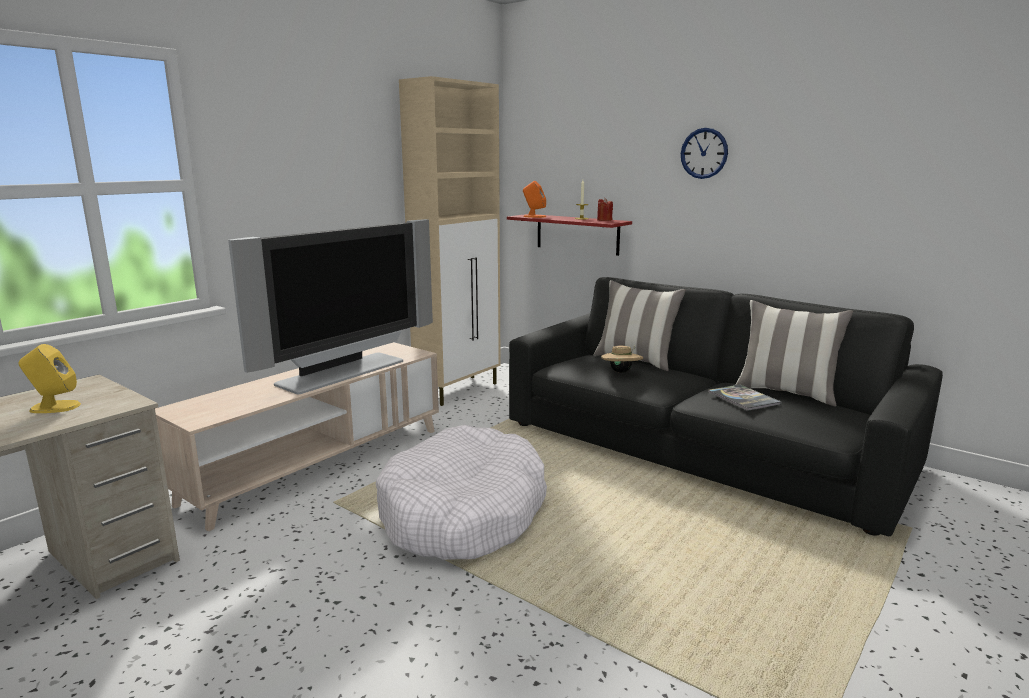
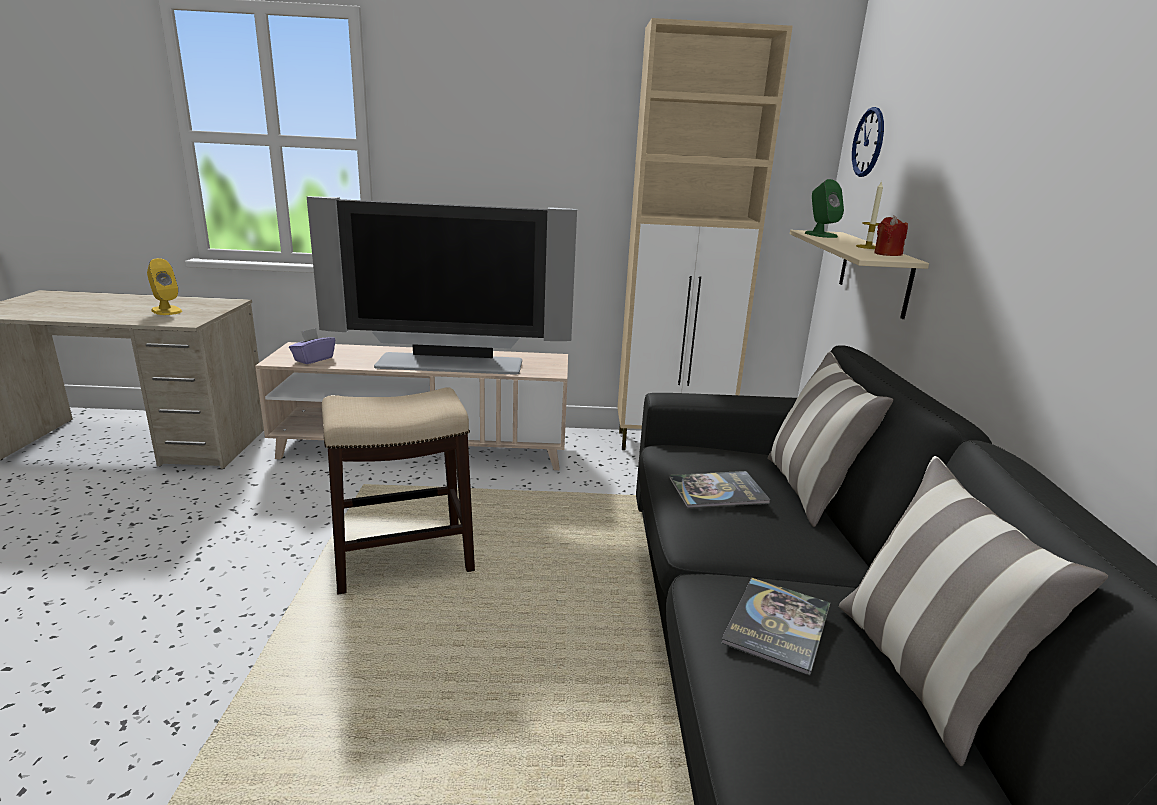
camera: 50 degrees right, 5 degrees up
(226, 409) = (313, 359): none -> purple tissue box
(463, 513) = (404, 557): white dog bed -> stool
(534, 216) = (820, 235): orange speaker -> green speaker
(577, 234) = (874, 273): red shelf -> beige shelf
(621, 372) = (718, 491): beige hat -> book
(704, 153) = (1046, 138): wall clock -> wall clock (868, 142)

